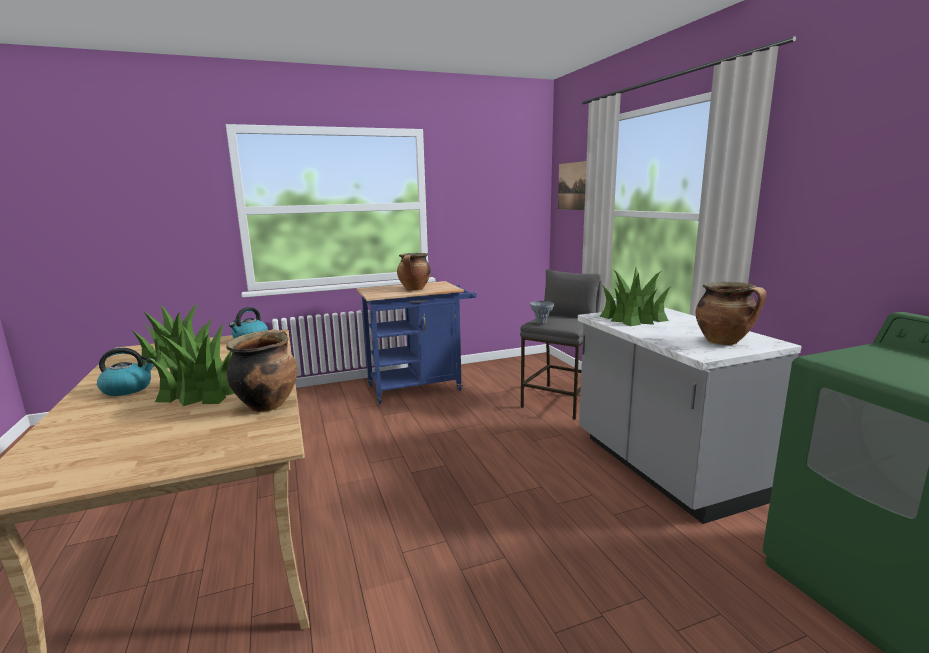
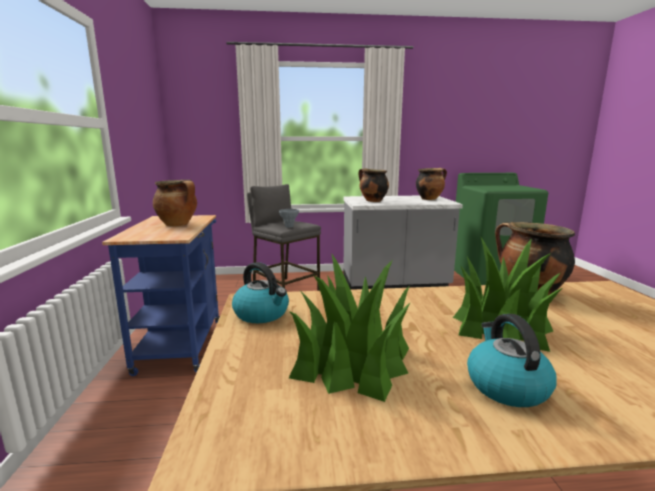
camera: 75 degrees left, 0 degrees up
(574, 186) = (206, 116): picture -> none
(633, 318) = (372, 201): potted plant -> cooking pot

